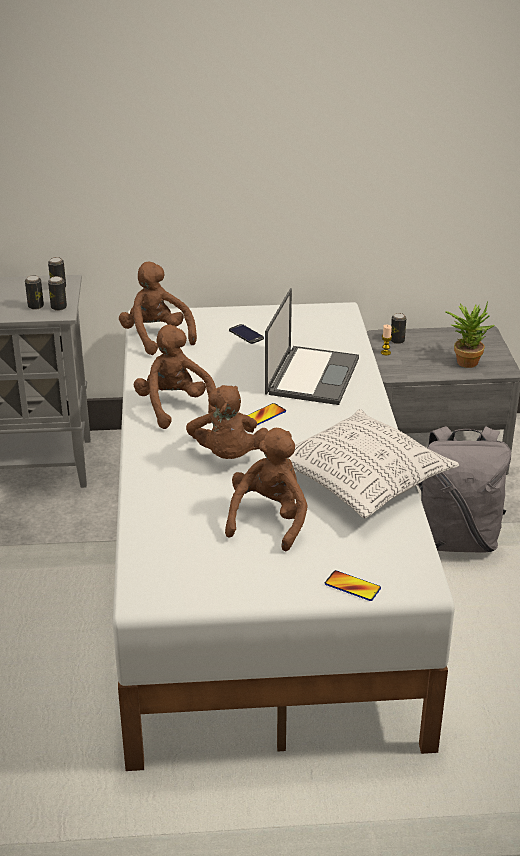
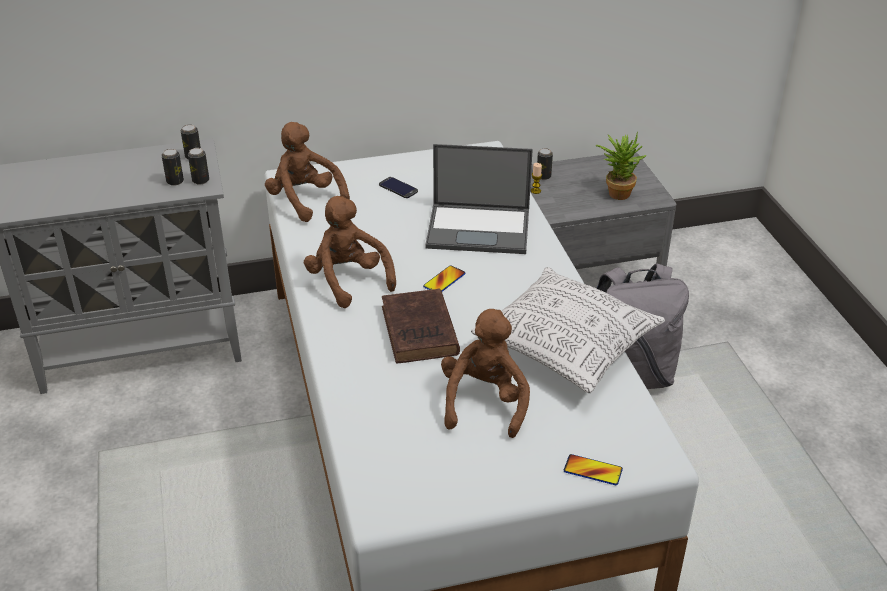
camera: 10 degrees left, 5 degrees up
(228, 456) = (420, 332): brown plush toy -> brown book
(312, 375) = (480, 228): laptop -> laptop turned 90 degrees clockwise

